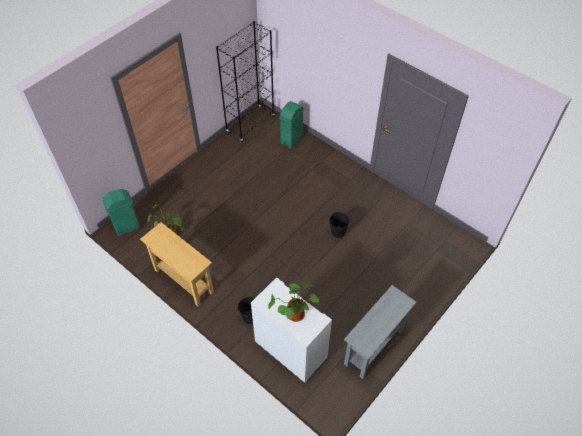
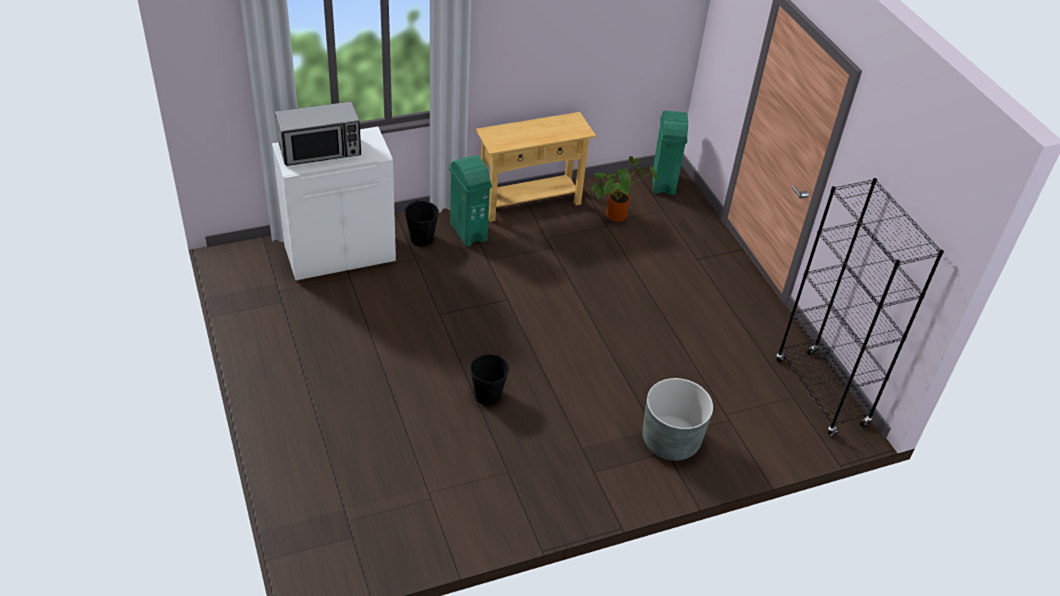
camera: 115 degrees right, 10 degrees down
(291, 140) = (747, 434): green trash can -> green trash can (468, 232)
(295, 316) = (320, 151): potted plant -> microwave
(314, 162) = (670, 440): none -> grey planter
(373, 347) = (263, 334): grey console table -> none

